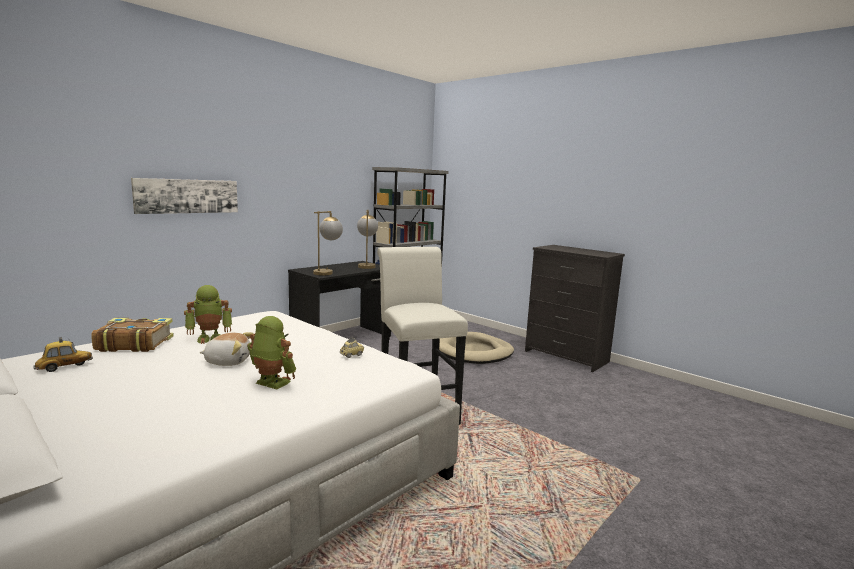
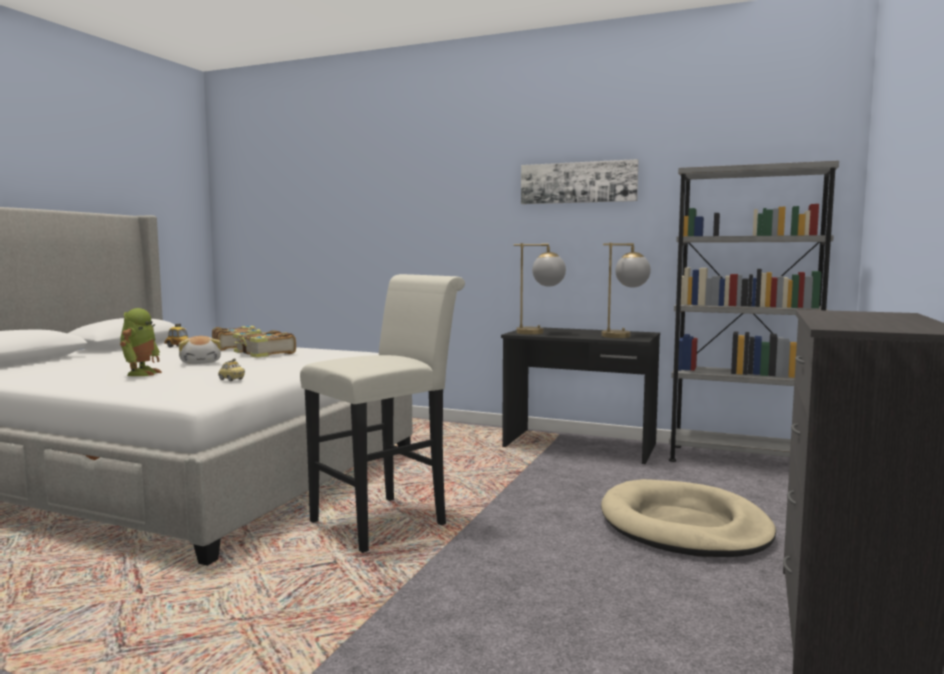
camera: 70 degrees right, 5 degrees down
(187, 196) = (417, 230): picture -> picture (578, 182)
(210, 338) = (264, 353): toy robot -> book

